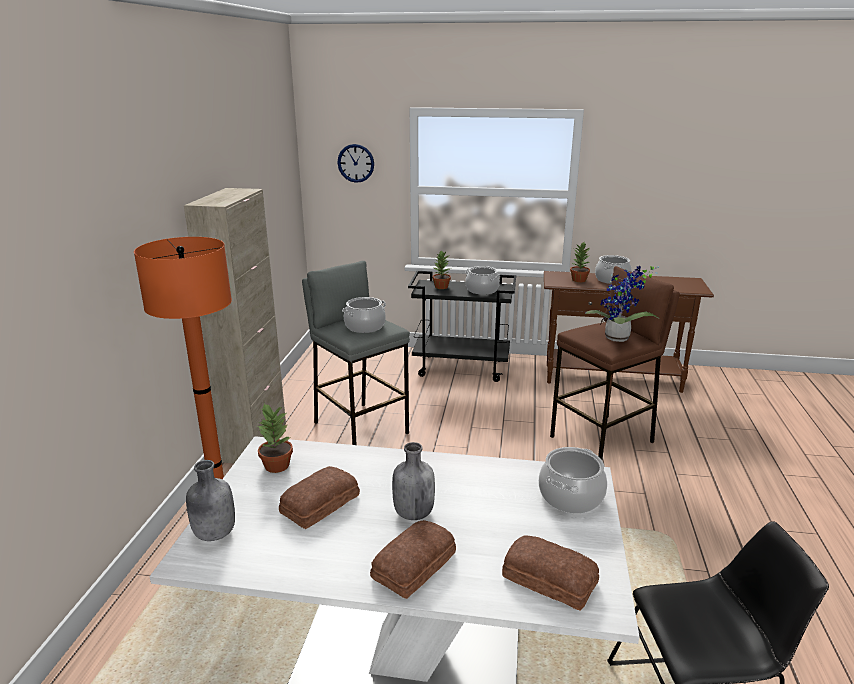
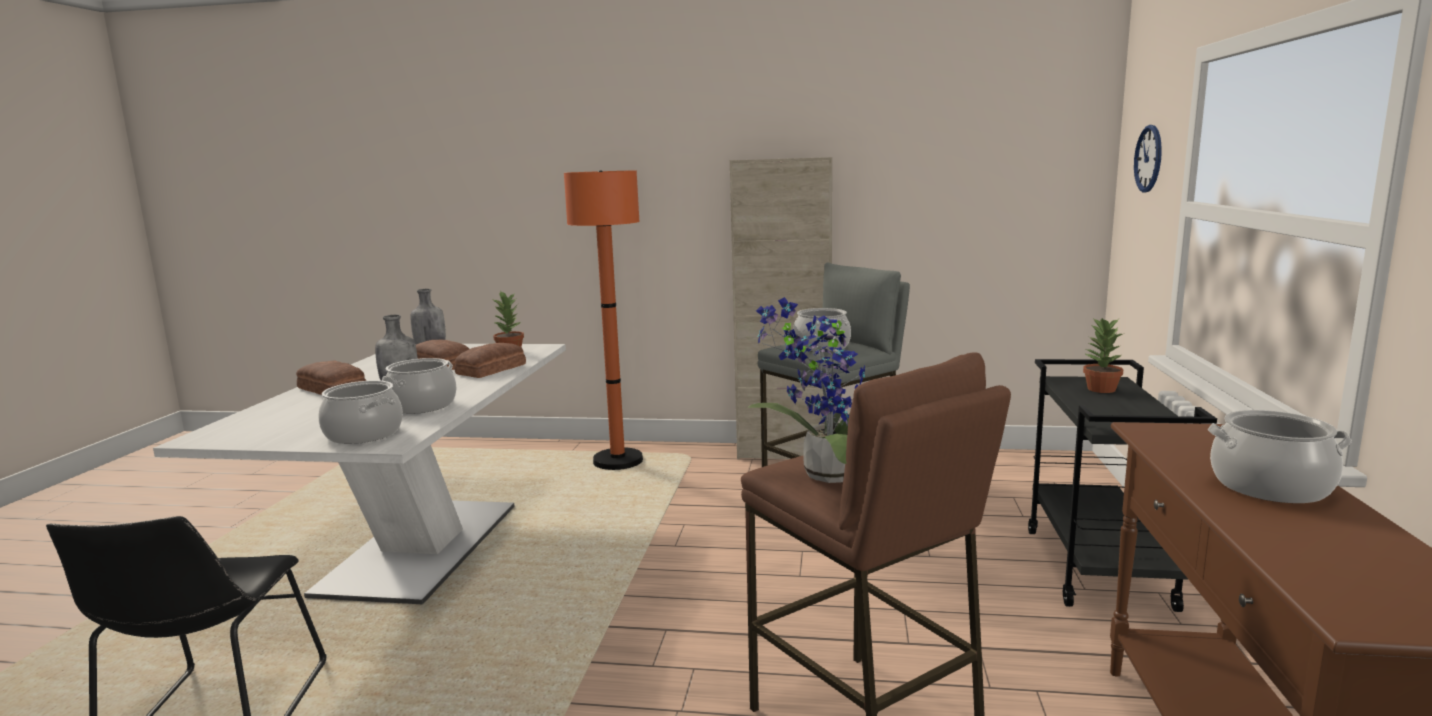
camera: 90 degrees right, 10 degrees down
(482, 290) = (1121, 414): cooking pot -> cooking pot (422, 406)
(549, 578) = (260, 423): bread -> bread (493, 369)
(578, 280) = (1206, 451): potted plant -> none

